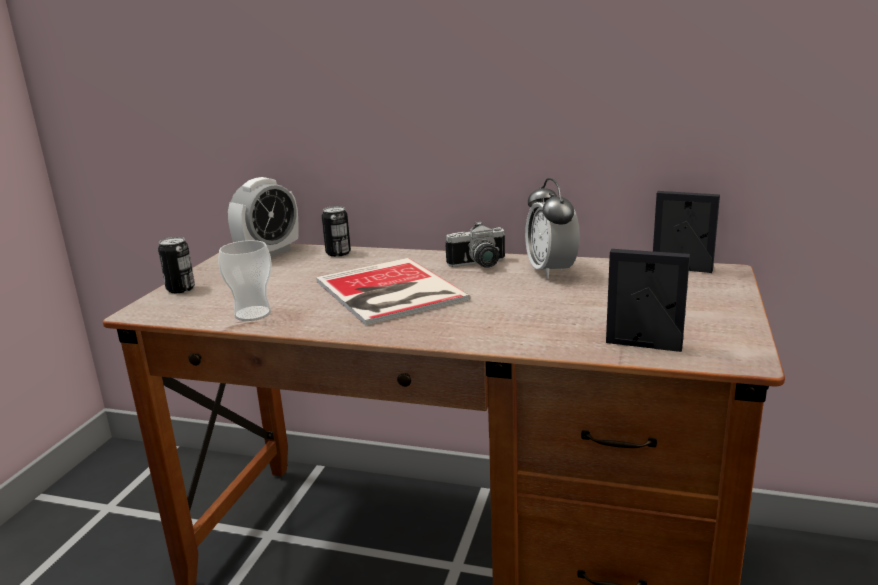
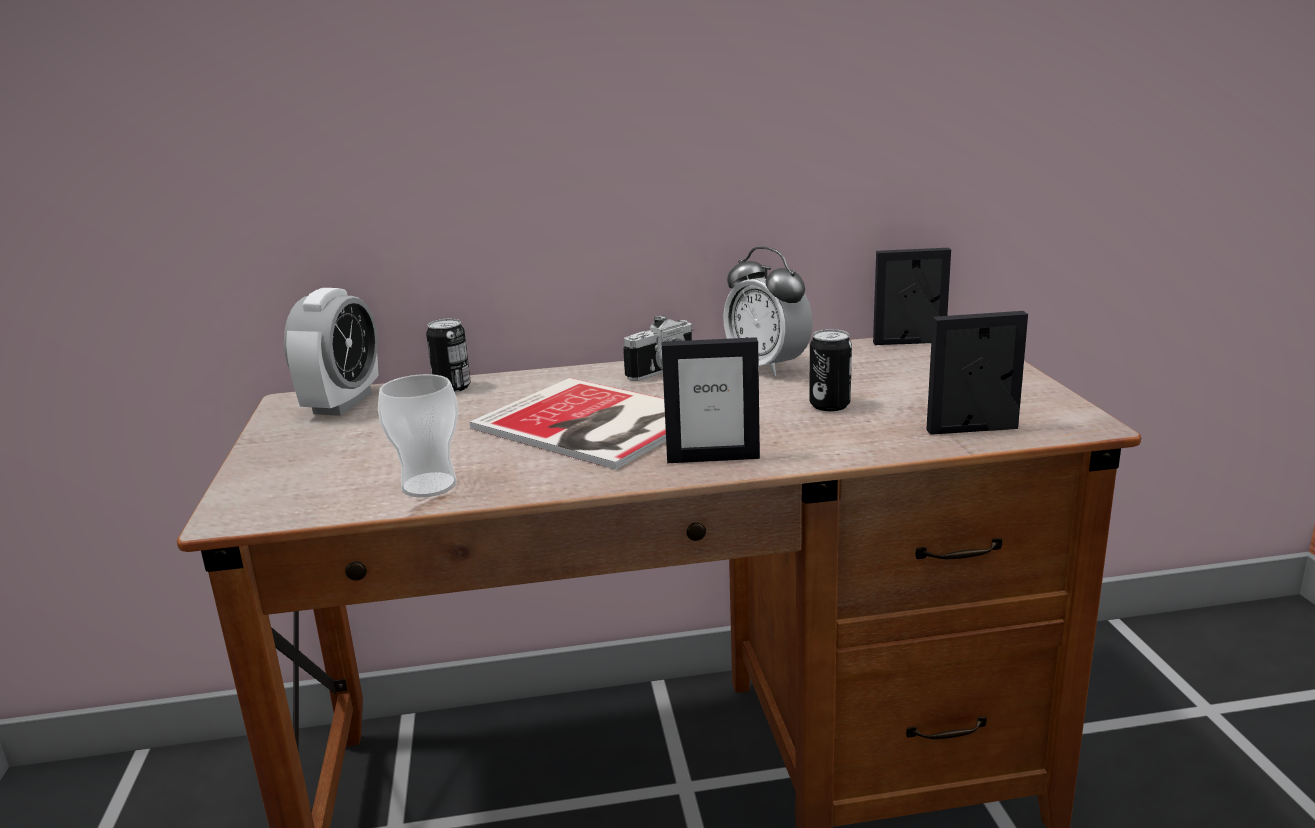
camera: 25 degrees left, 0 degrees up
(180, 289) = (260, 473): can -> can (829, 405)
(434, 330) = (713, 458): none -> picture frame

